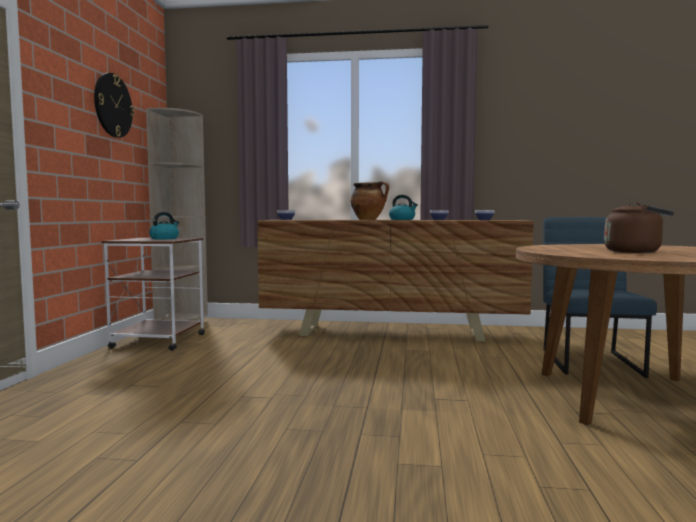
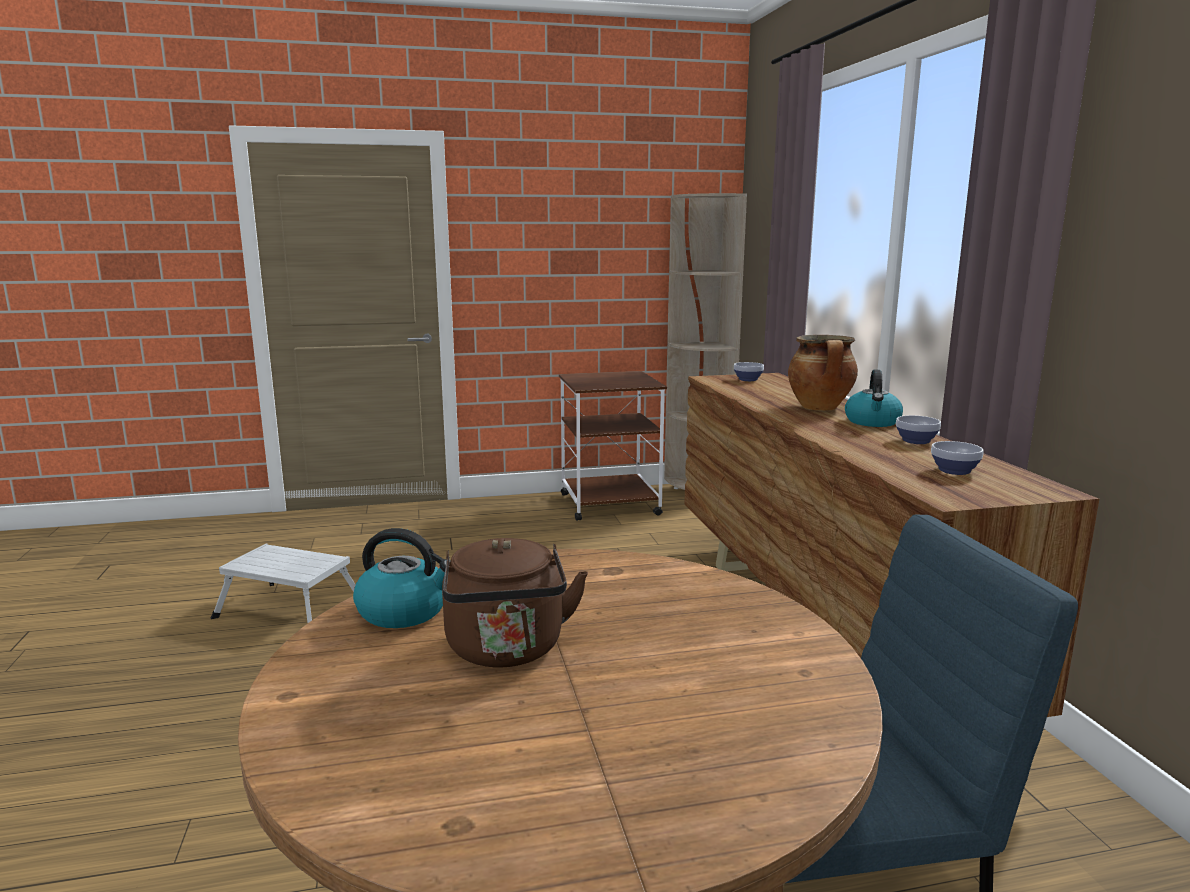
camera: 70 degrees right, 10 degrees up
(113, 105) = (603, 206): wall clock -> none
(164, 238) = (621, 380): kettle -> kettle (405, 611)
(196, 451) = (291, 609): none -> white step ladder

